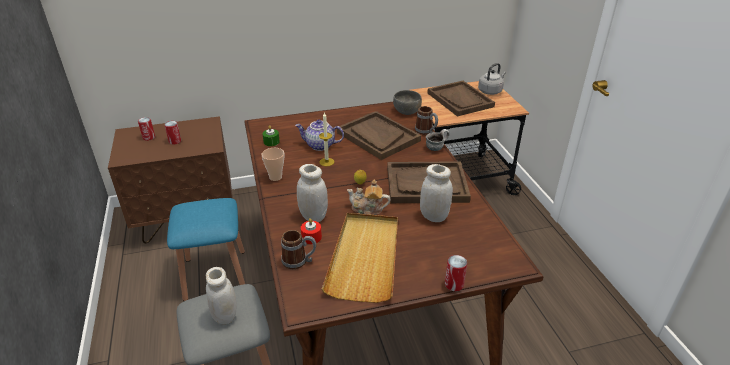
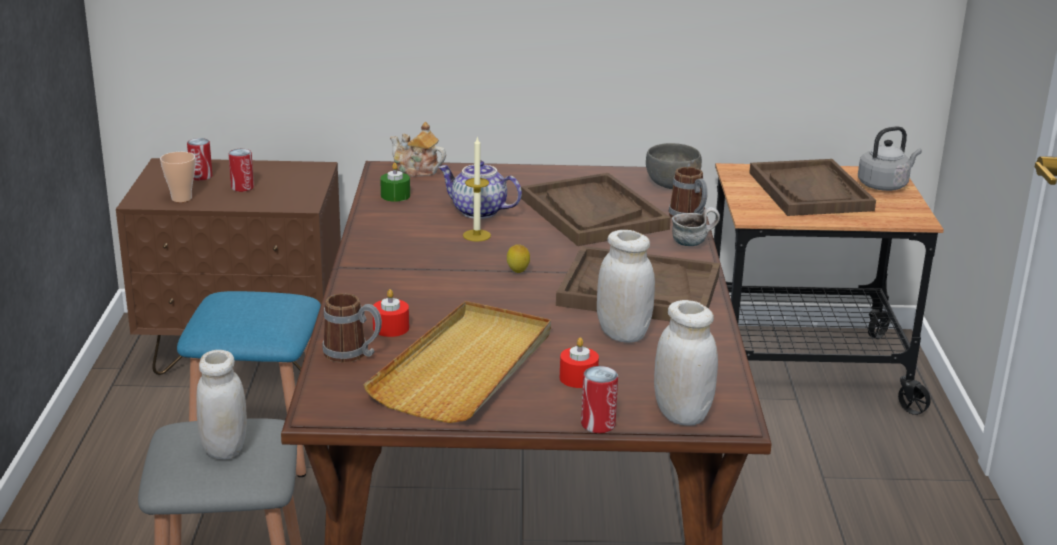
camera: 15 degrees right, 10 degrees down
(275, 177) = (375, 243): cup -> cup (181, 198)
(313, 216) = (410, 303): white jar -> white jar (682, 415)
(368, 209) = (510, 307): teapot -> teapot (416, 170)
(427, 252) = (578, 378): none -> red candle

